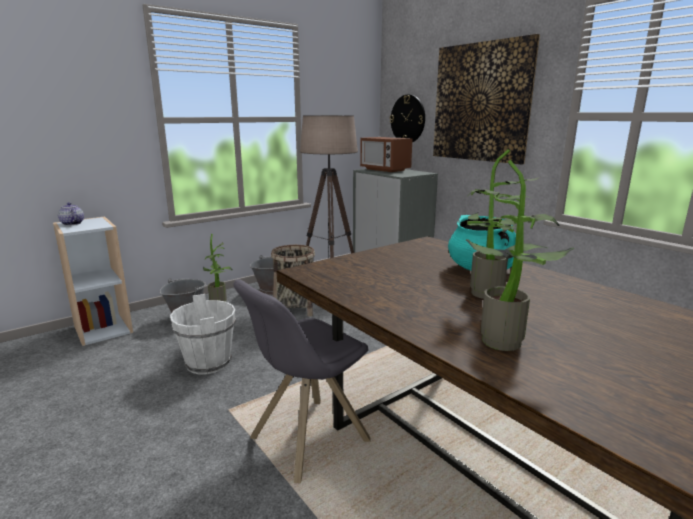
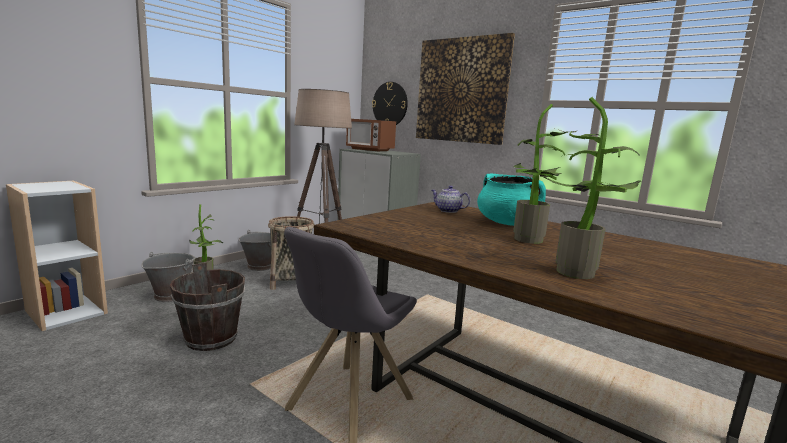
camera: 15 degrees left, 5 degrees down
(72, 223) = (34, 185): teapot -> teapot (448, 211)
(208, 363) = (210, 339): white bucket -> brown bucket

